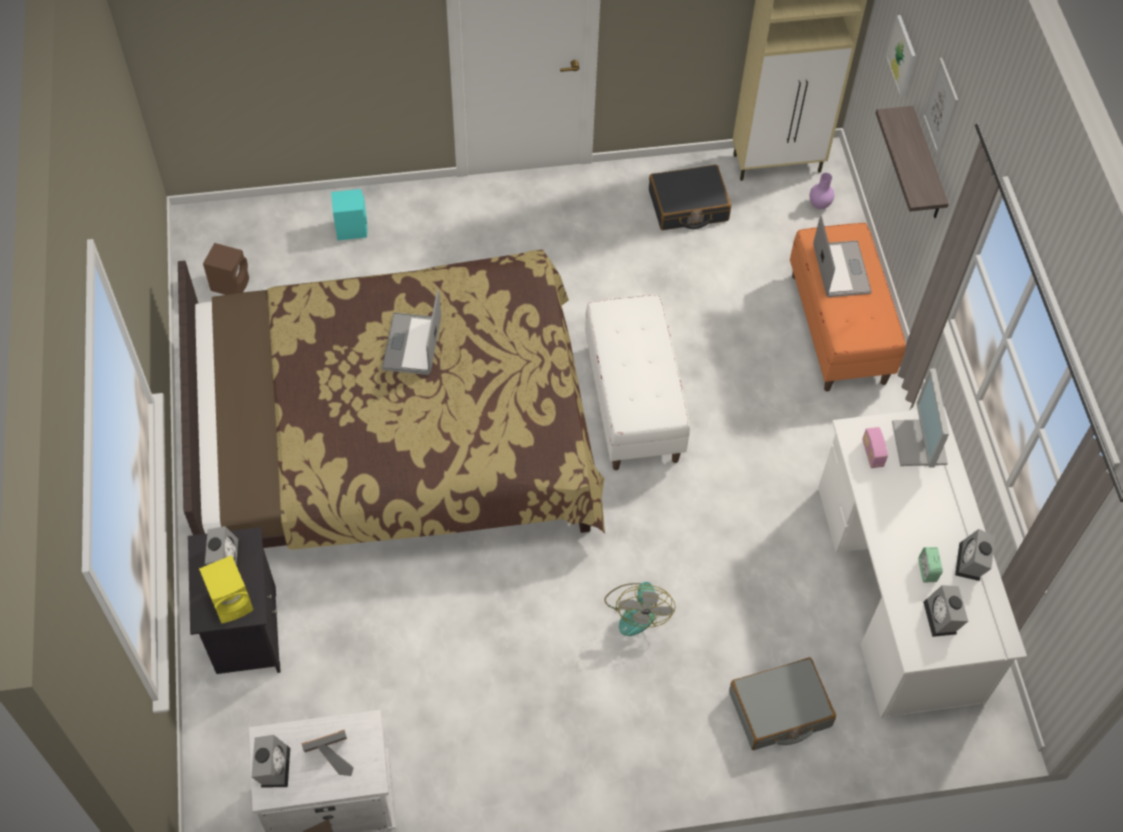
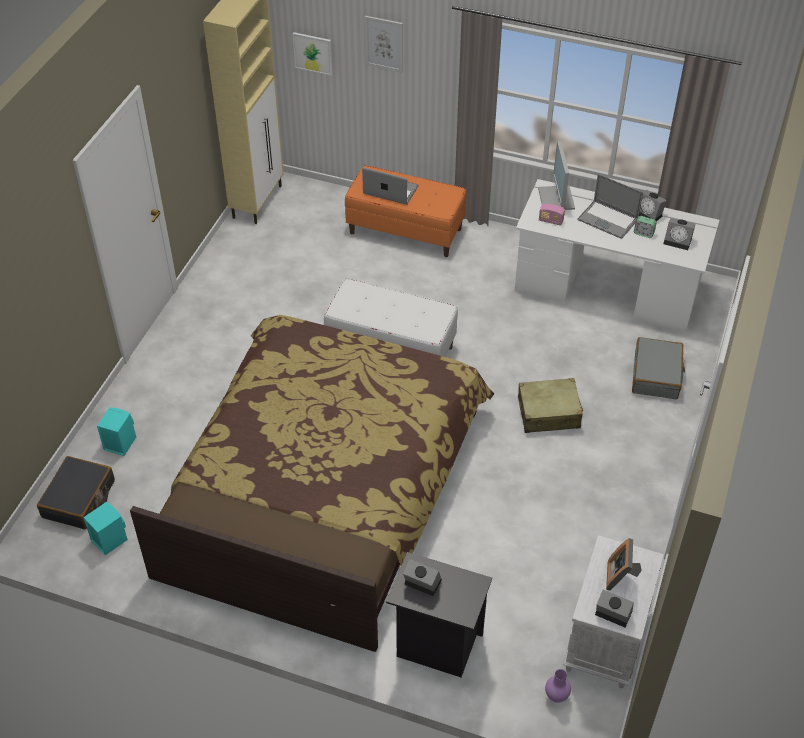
camera: 60 degrees left, 10 degrees down
(231, 283) = (109, 539): brown speaker -> turquoise speaker
(233, 601) = (462, 591): yellow speaker -> none
(412, 344) = (299, 413): laptop -> laptop (607, 219)
(637, 610) = (549, 413): fan -> beige suitcase
(688, 206) = (256, 257): black suitcase -> black suitcase (79, 499)
(819, 205) = (306, 198): purple vase -> purple vase (556, 697)
(920, 444) = (557, 199): monitor -> monitor turned 60 degrees clockwise
(926, 166) = (390, 90): shelf -> none

